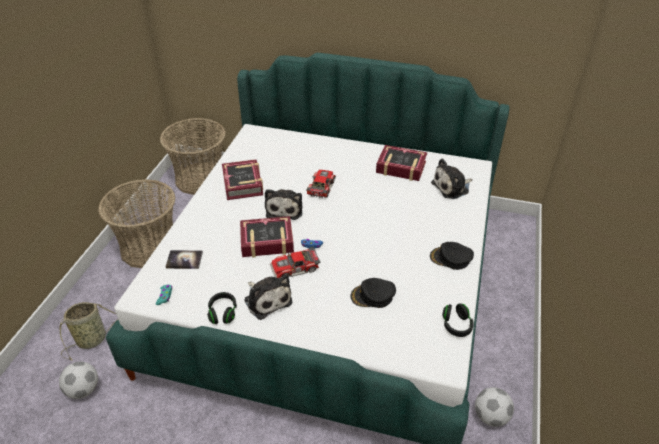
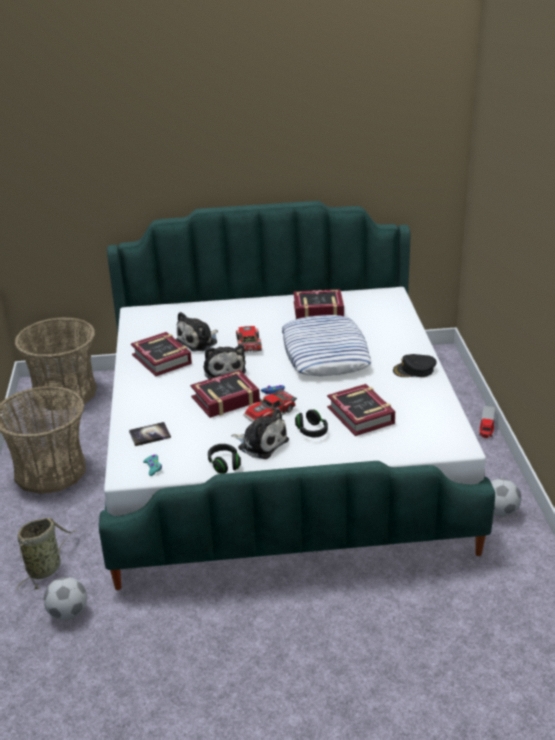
camera: 20 degrees left, 10 degrees down
(373, 296) = (361, 415): black cap -> book
(380, 216) = (325, 353): none -> pillow
(452, 187) = (379, 315): plush toy -> plush toy (198, 341)
(456, 325) = (450, 416): black headphones -> black headphones (311, 431)
(523, 316) = (487, 428): none -> toy truck

